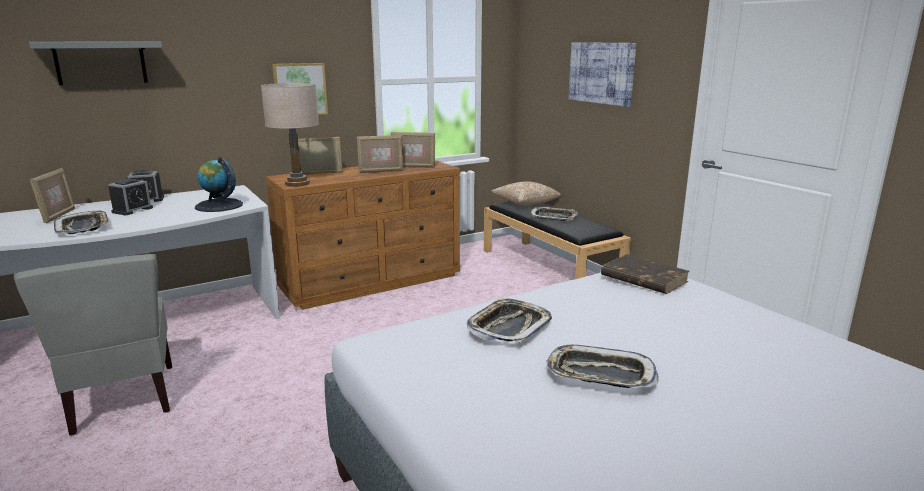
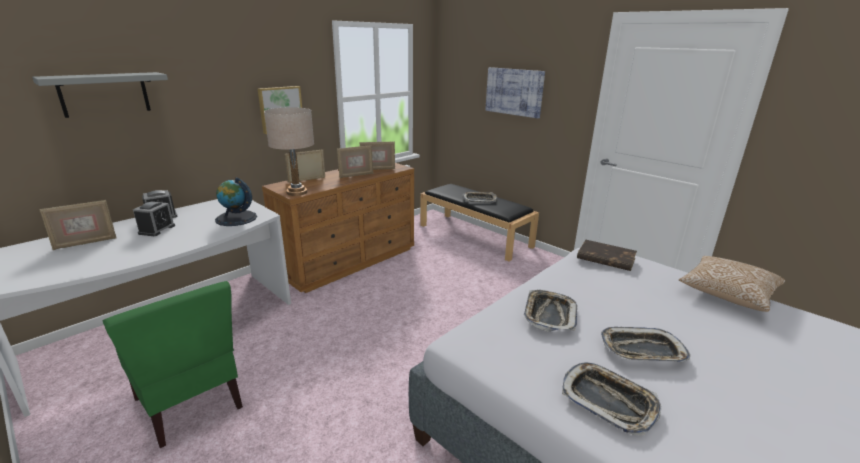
camera: 15 degrees left, 5 degrees up
(58, 216) = (85, 243): picture frame -> picture frame turned 75 degrees clockwise
(83, 227) = (123, 254): tray -> tray (608, 401)
(122, 399) = (191, 402): grey chair -> green chair
(525, 203) = (451, 188): pillow -> pillow (727, 294)

